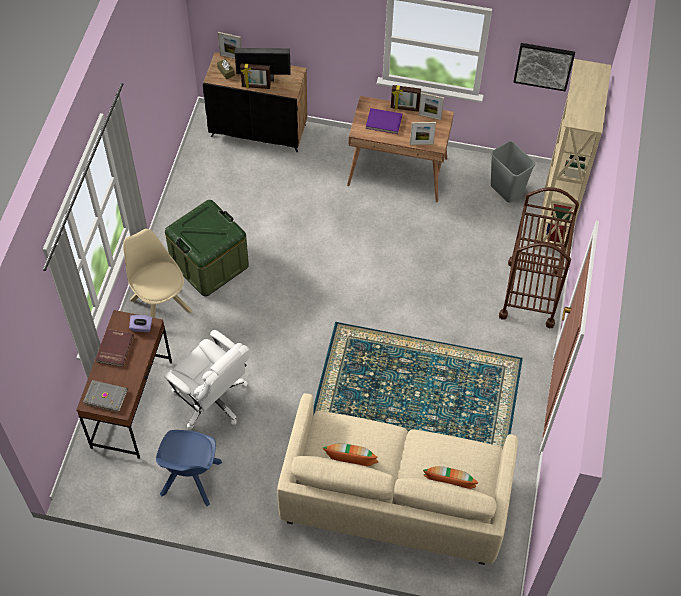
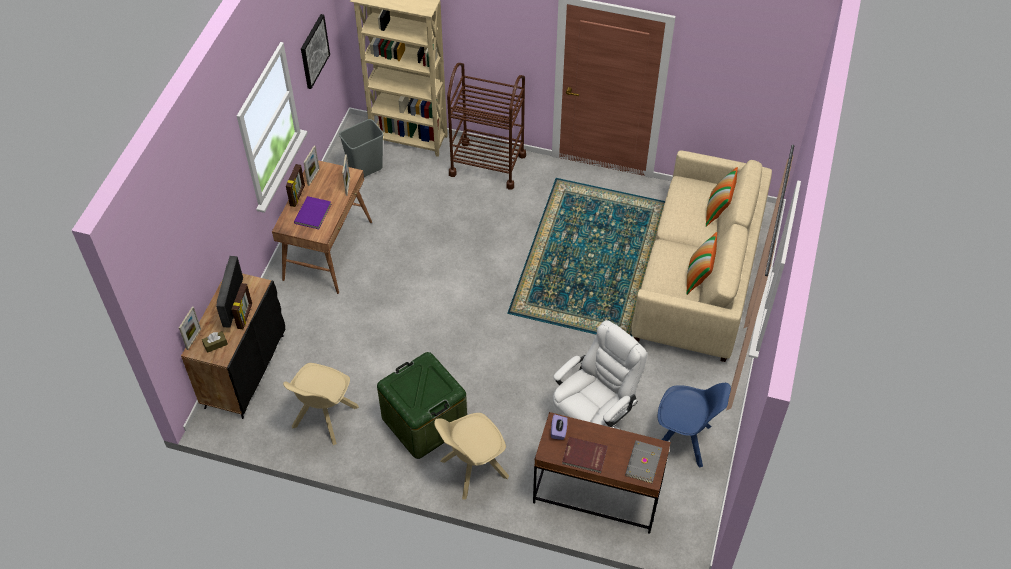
camera: 85 degrees left, 5 degrees down
(212, 191) = (324, 418): none -> beige chair

